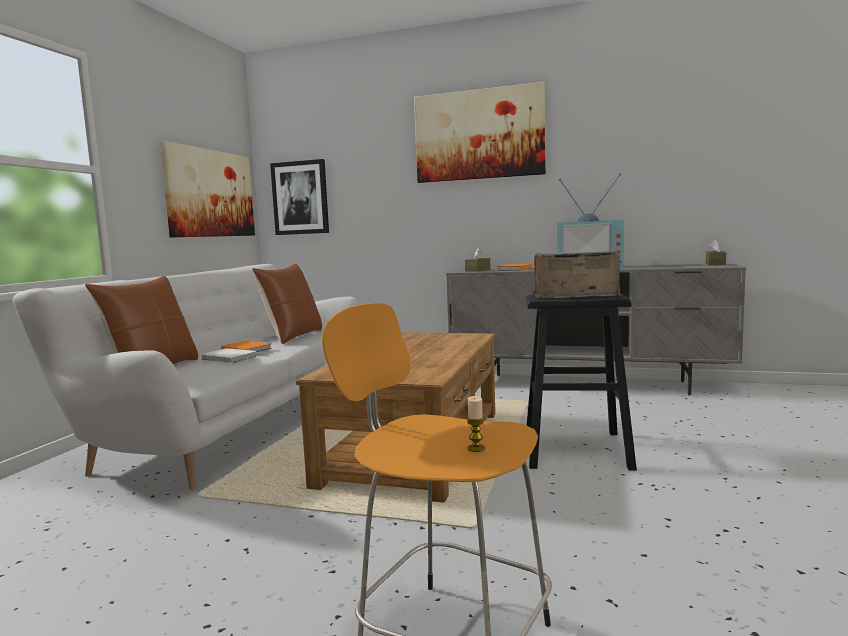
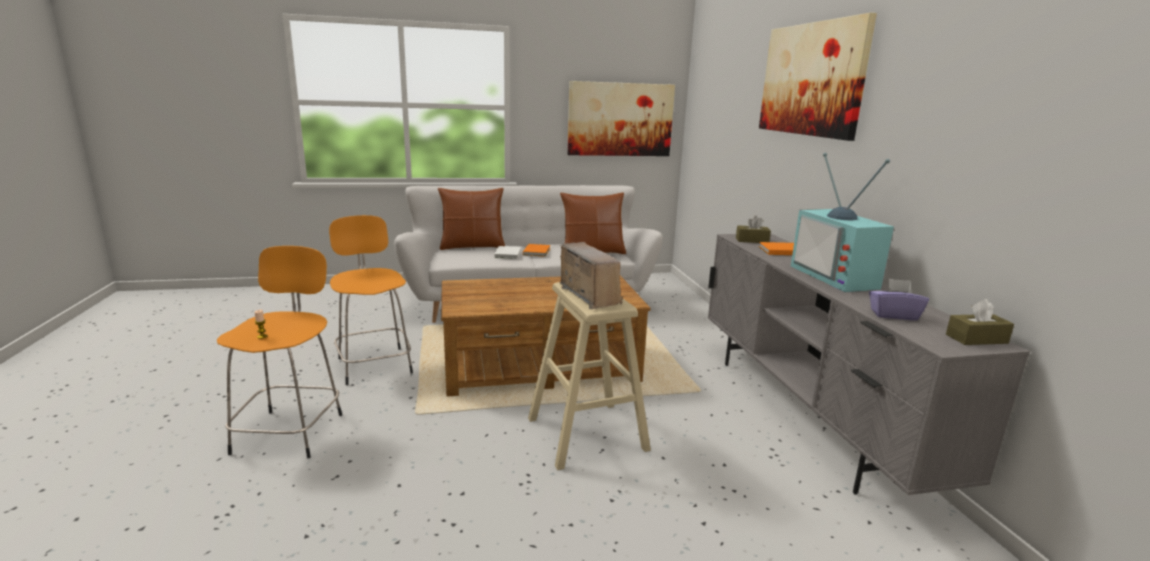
camera: 60 degrees right, 10 degrees up
(280, 546) = (374, 364): none -> orange stool
(300, 198) = (701, 127): picture -> none
(576, 449) = (587, 434): black stool -> beige stool
(673, 266) = (893, 315): none -> purple tissue box

